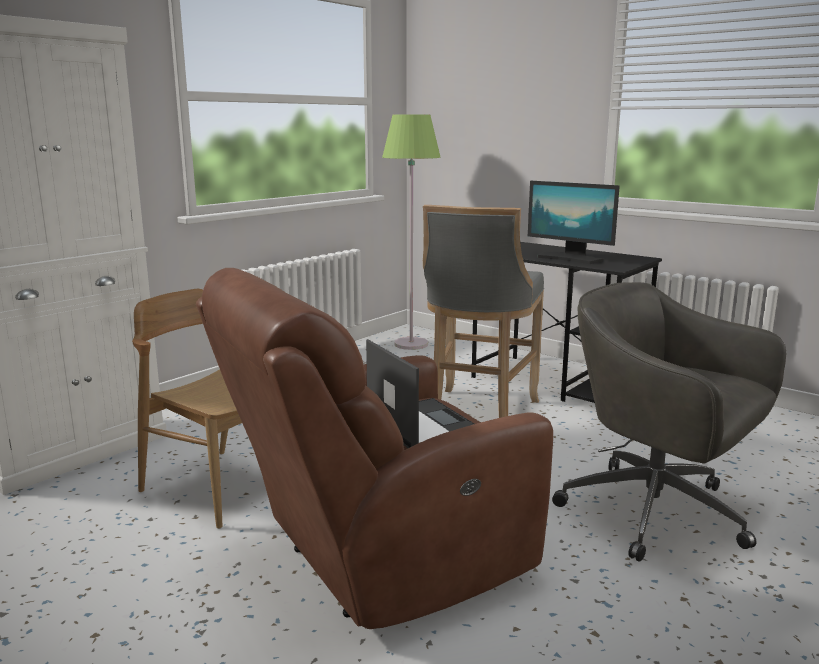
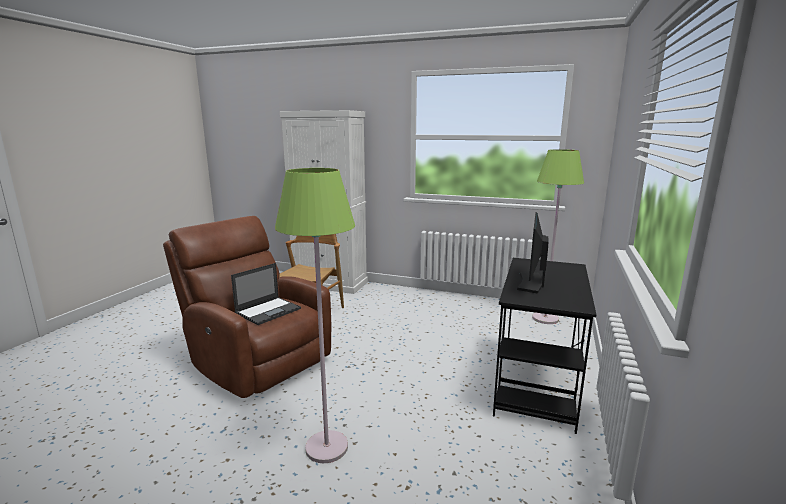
camera: 70 degrees right, 0 degrees up
(478, 416) = (438, 361): grey stool -> none
(658, 514) = (327, 447): grey office chair -> green floor lamp

